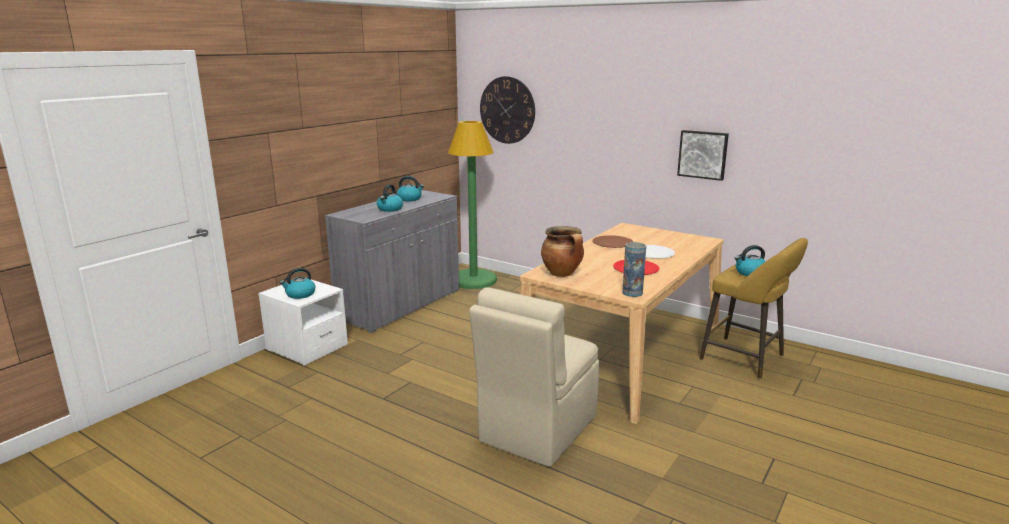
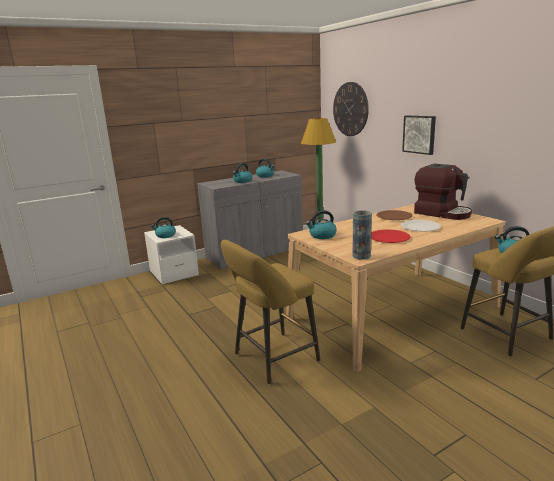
camera: 25 degrees right, 0 degrees up
(536, 430) = (272, 359): beige chair -> yellow stool
(562, 274) = (322, 235): cooking pot -> kettle
(656, 235) = (442, 213): none -> coffee machine
(703, 154) = (495, 141): picture -> picture (419, 134)

